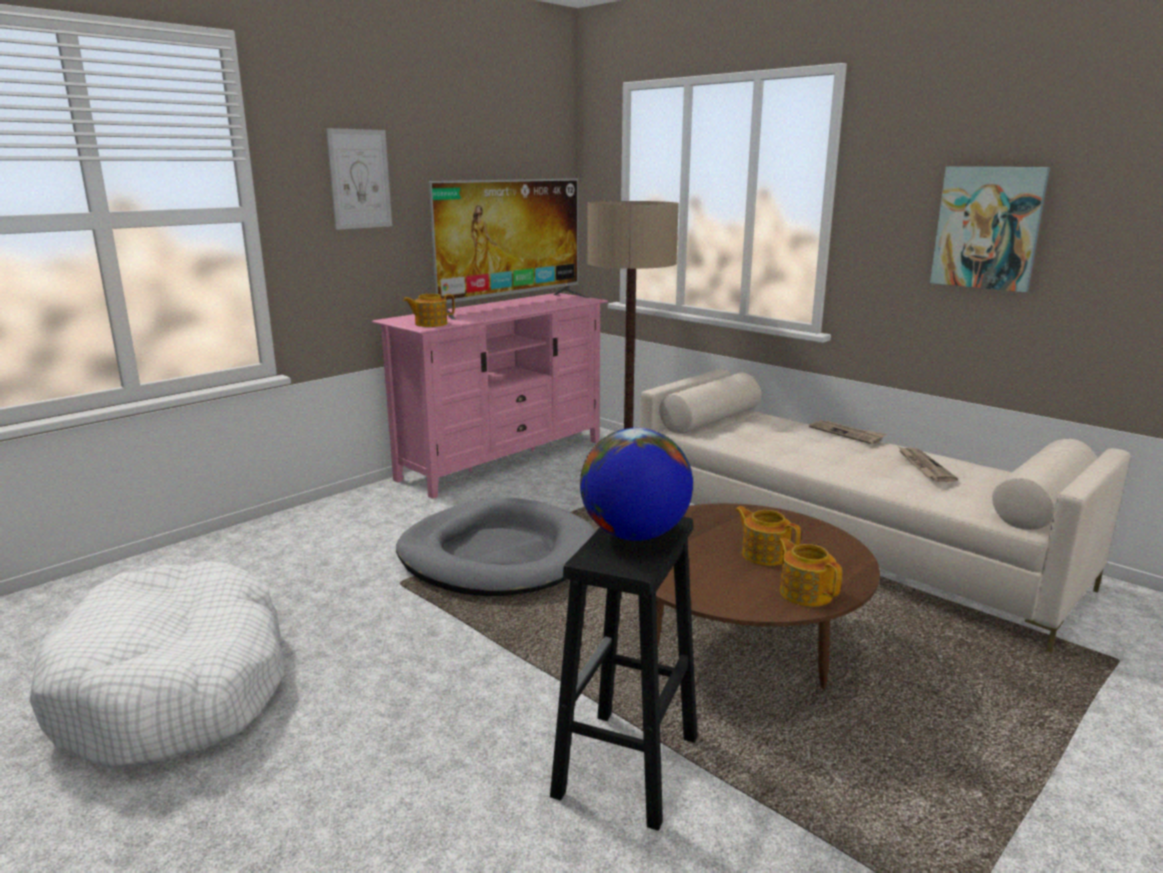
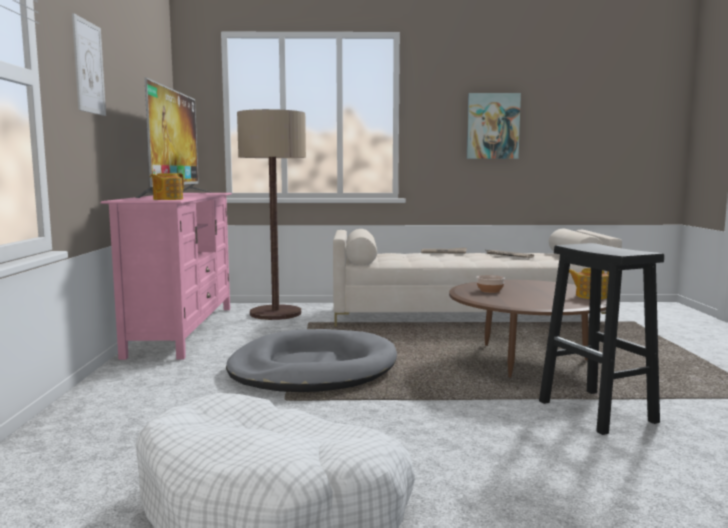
camera: 45 degrees left, 10 degrees down
(635, 535) = (600, 248): globe -> none
(704, 529) = (490, 290): none -> bowl
(764, 554) = (539, 291): teapot -> none

